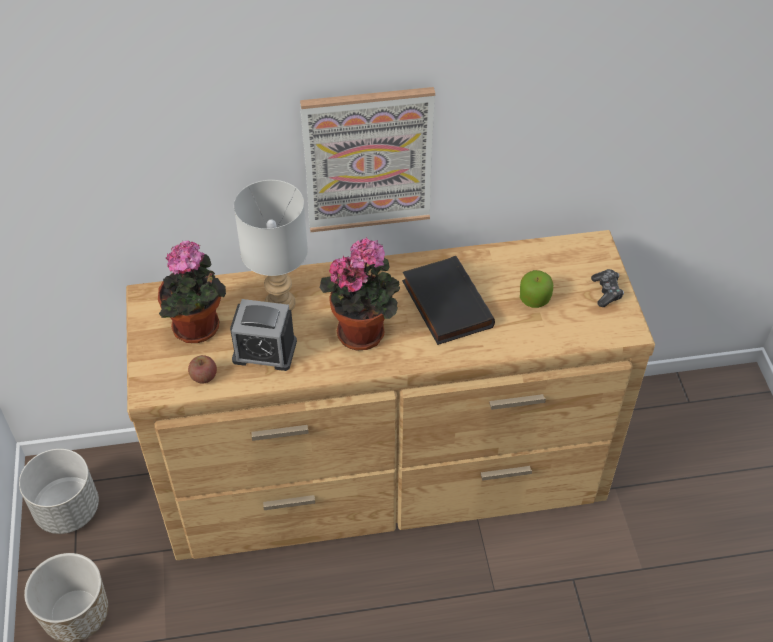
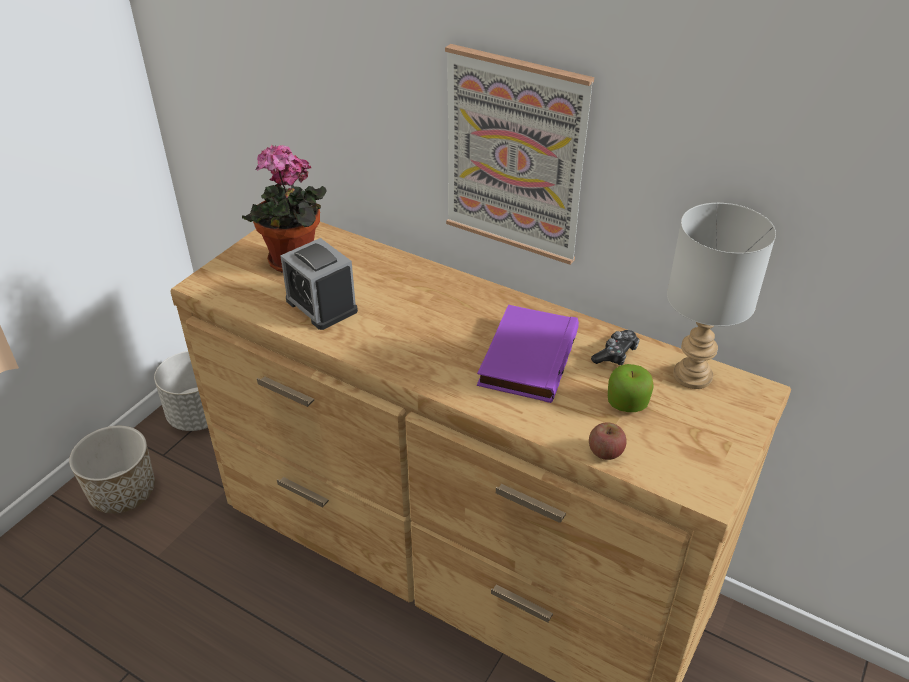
camera: 40 degrees right, 10 degrees down
(204, 376) = (252, 297): apple -> apple (605, 452)
(280, 304) = (378, 279): grey table lamp -> grey table lamp (692, 377)
(364, 330) = (424, 337): potted plant -> none
(444, 304) = (526, 357): black book -> purple book
(606, 292) = (721, 441): game controller -> game controller (615, 354)

